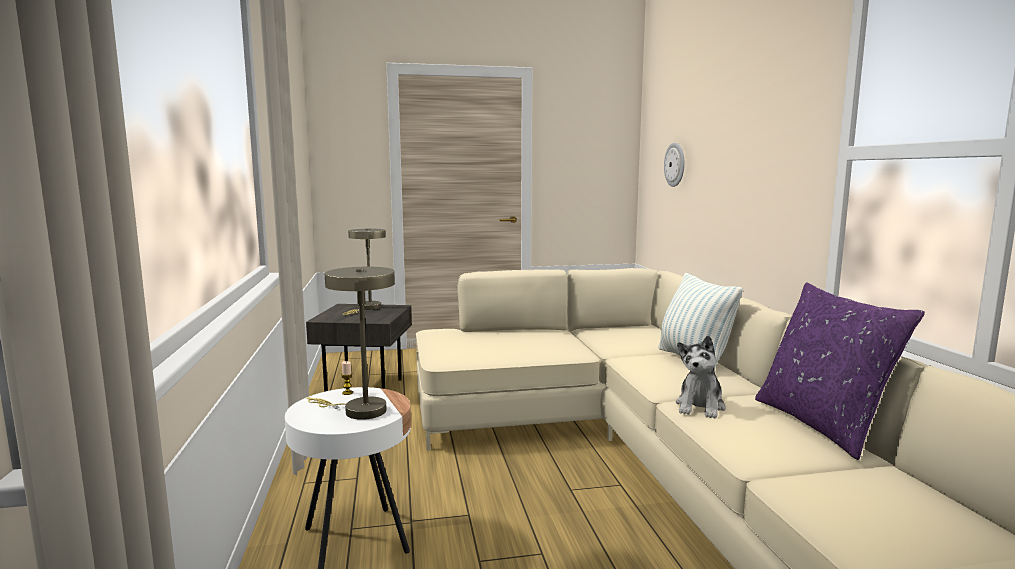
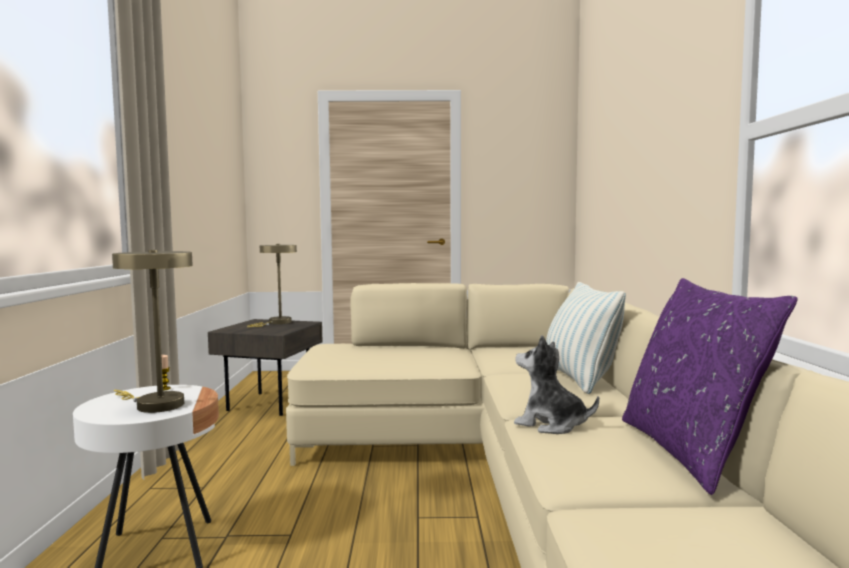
camera: 10 degrees right, 5 degrees down
(675, 164) = (602, 179): wall clock -> none
(700, 407) = (551, 425): plush toy -> plush toy turned 90 degrees clockwise

